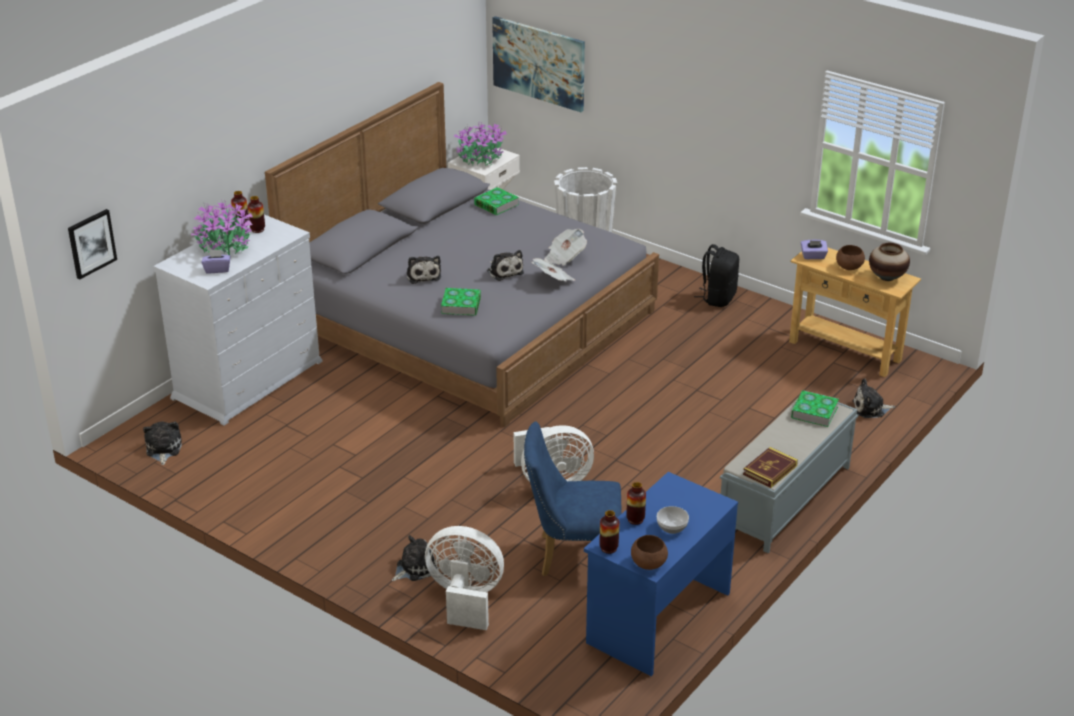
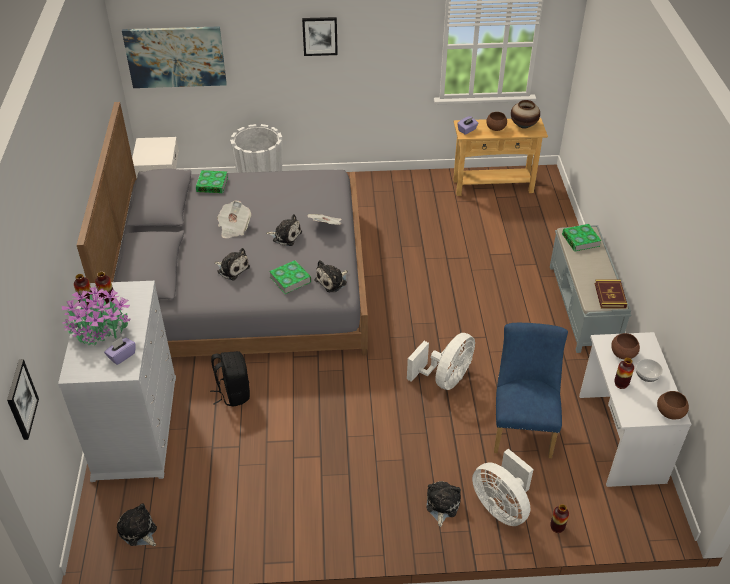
camera: 40 degrees left, 10 degrees up
(465, 599) = (501, 506): white fan -> white fan turned 105 degrees counterclockwise
(481, 159) = (153, 152): potted plant -> none
(564, 257) = (311, 204): newspaper -> newspaper (234, 227)
(572, 556) = (522, 427): blue chair -> blue chair turned 135 degrees clockwise
(608, 548) = (635, 417): vase -> vase (557, 527)
(657, 617) = (619, 437): blue desk -> white desk
(675, 500) = (622, 354): none -> brown bowl
(683, 85) = (320, 36): none -> picture
(718, 298) = (381, 185): black backpack -> black backpack (233, 393)
(870, 409) = (551, 218): plush toy -> plush toy (332, 281)

